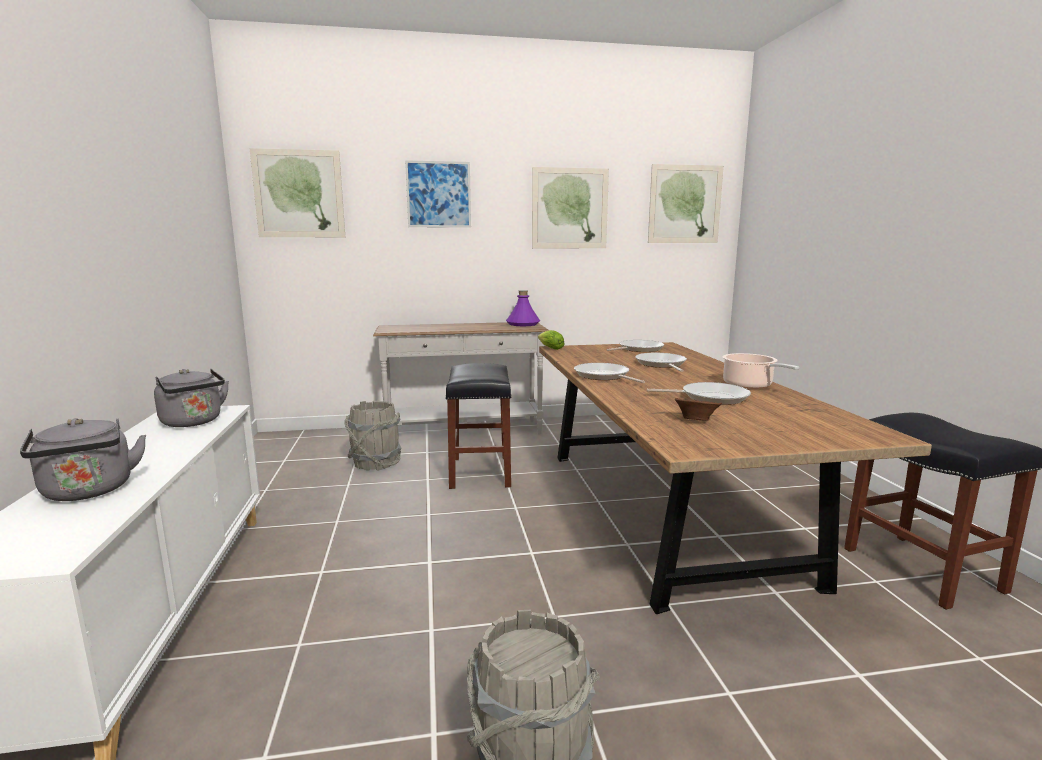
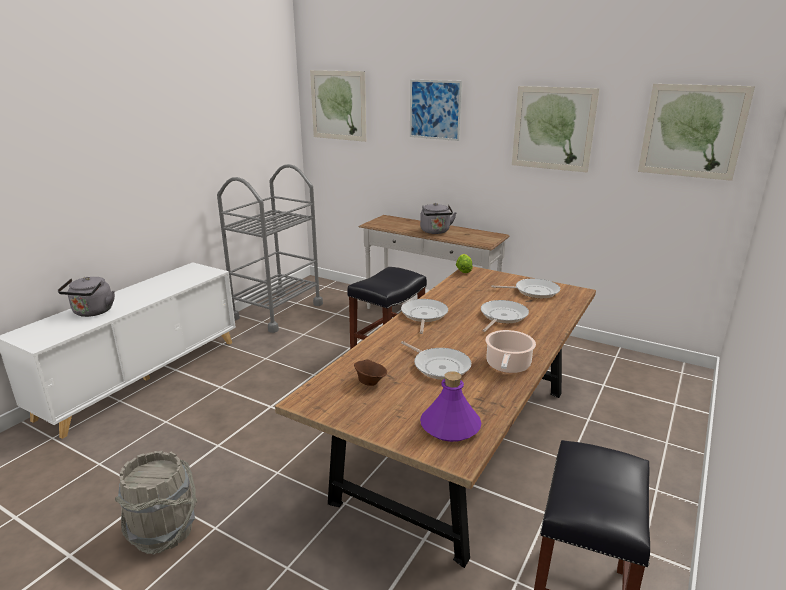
camera: 40 degrees right, 10 degrees up
(194, 422) = (186, 278): grey kettle -> grey kettle (435, 232)
(271, 474) = (277, 311): none -> grey cart
(376, 463) = (339, 323): grey bucket -> none
(523, 324) = (485, 236): purple bottle -> purple bottle (450, 426)

